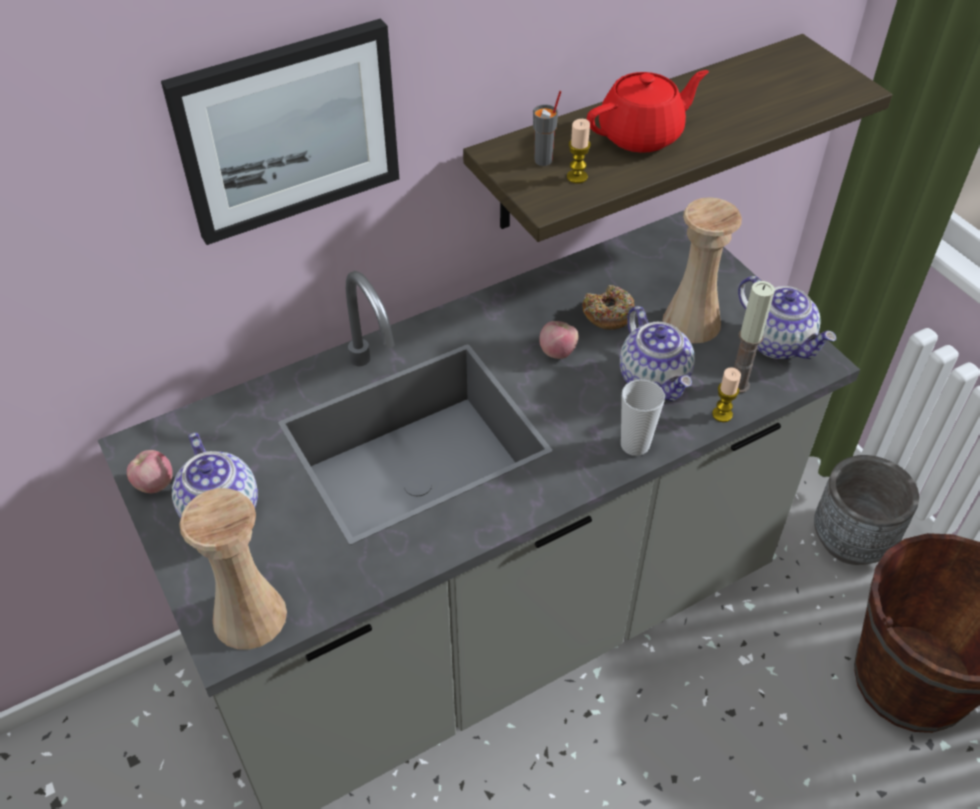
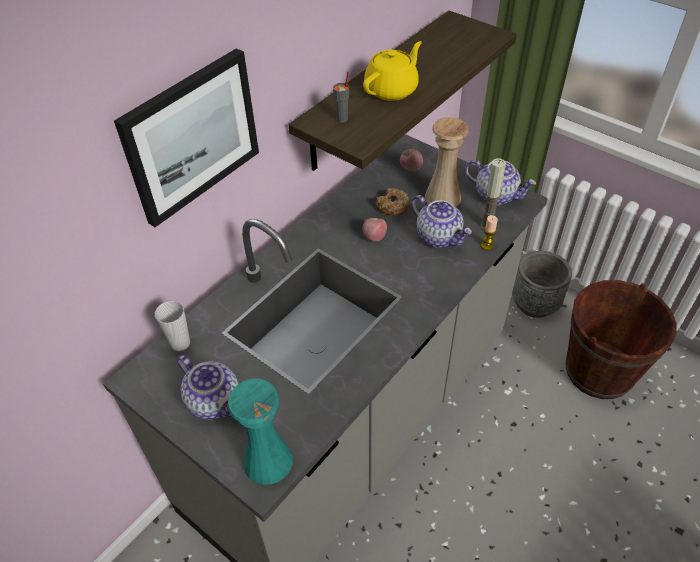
camera: 20 degrees left, 0 degrees up
(154, 484) = (159, 399): apple -> apple (410, 168)
(249, 616) = (268, 461): beige vase -> turquoise vase
(577, 177) = (368, 124): candle -> none
(635, 445) = (447, 278): cup -> cup (180, 343)
(642, 135) = (392, 89): red teapot -> yellow teapot

